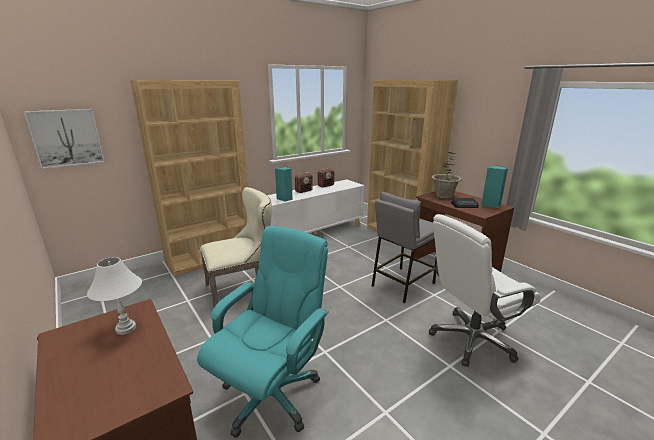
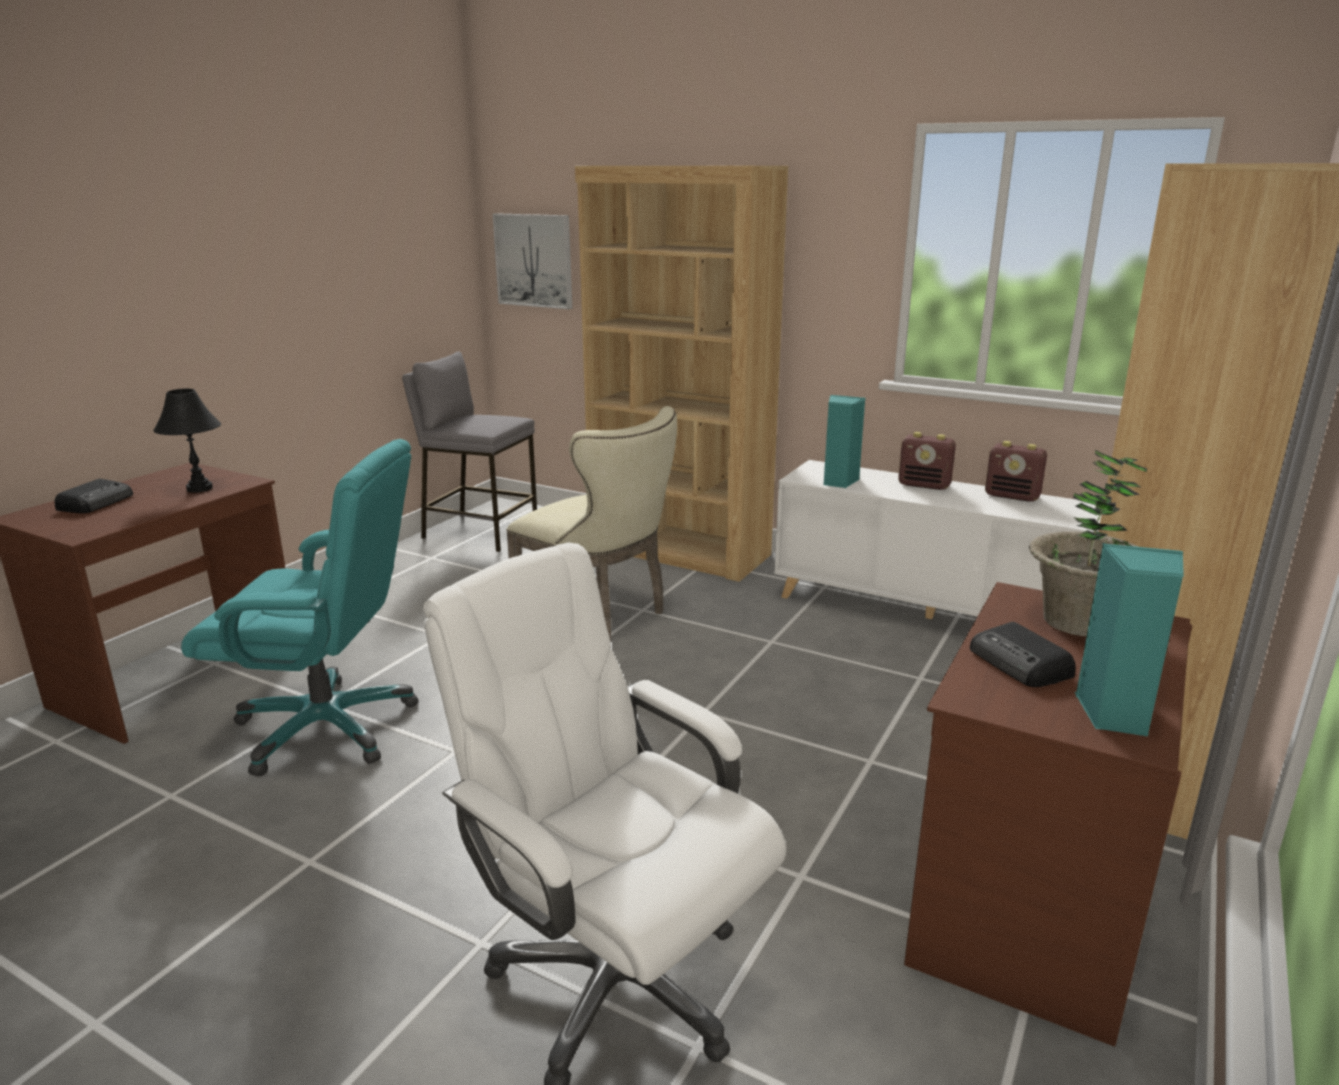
camera: 65 degrees right, 0 degrees up
(86, 383) = (97, 502): none -> radio
(126, 328) = (200, 488): white table lamp -> black table lamp
(402, 284) = (803, 805): grey stool -> grey stool (480, 532)

